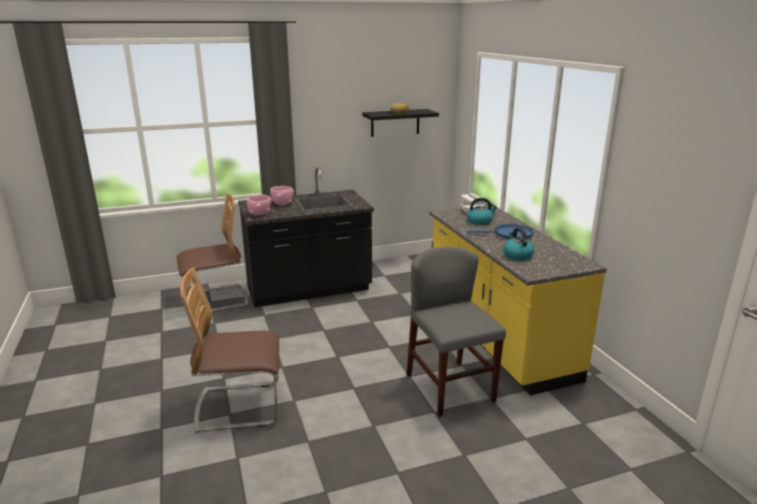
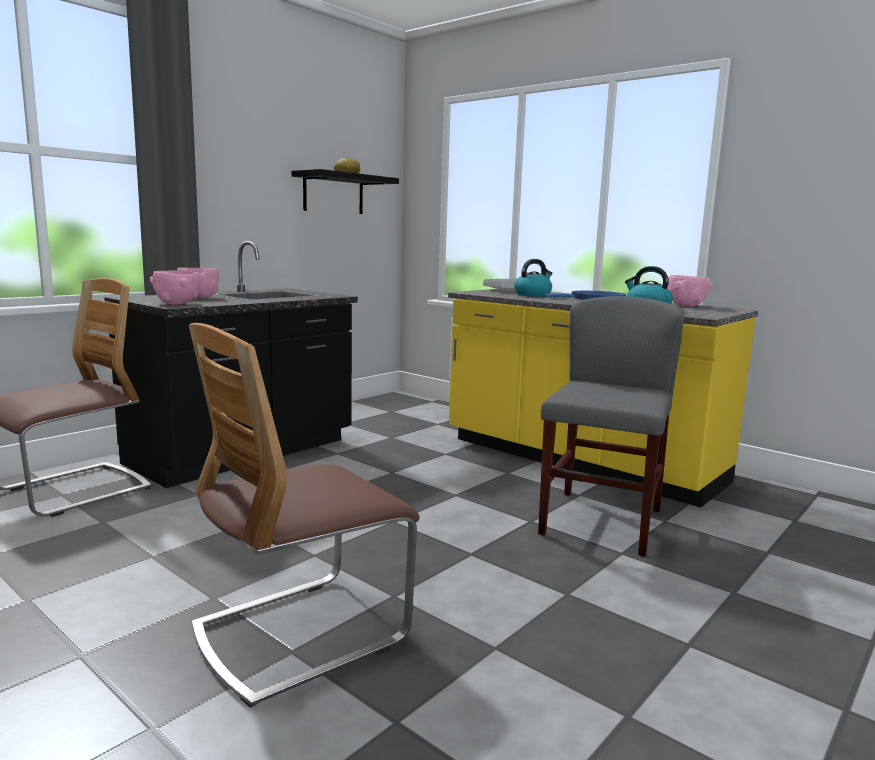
camera: 30 degrees left, 10 degrees down
(450, 388) = (601, 522): grey chair -> grey chair turned 75 degrees clockwise
(562, 253) = (686, 305): none -> pink bowl

